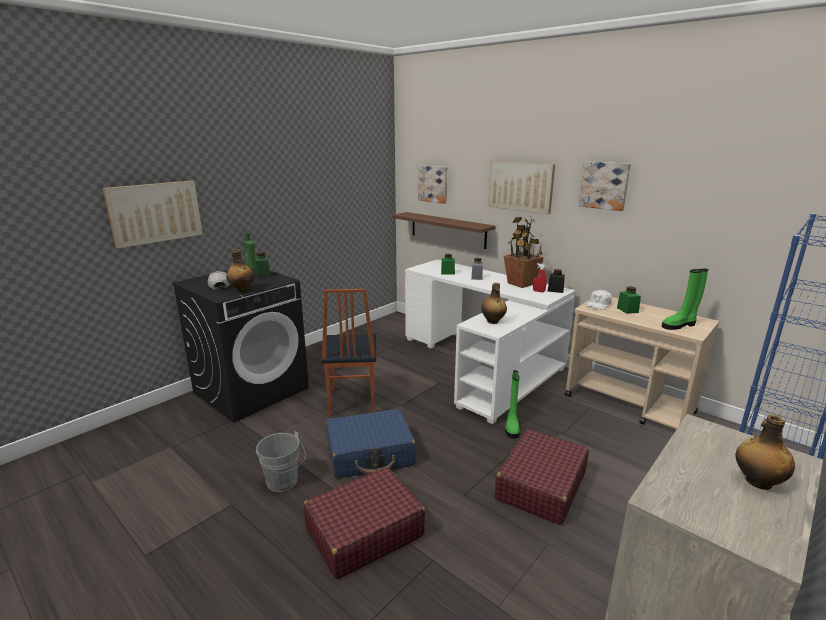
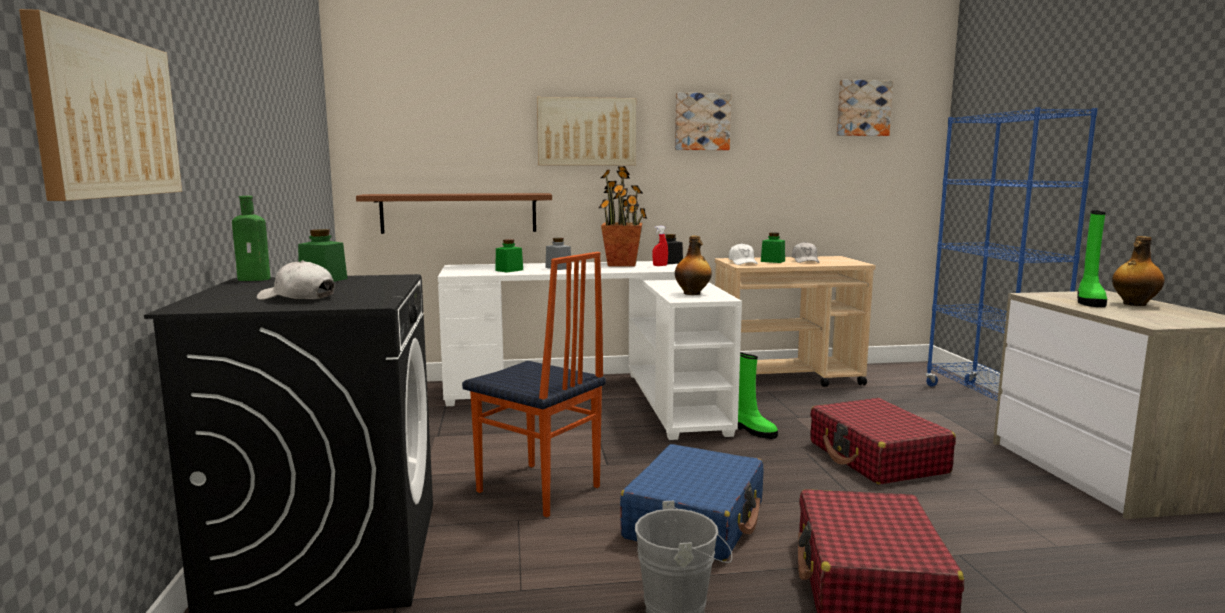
camera: 50 degrees left, 10 degrees down
(242, 290) = (374, 293): bottle -> none
(433, 184) = (423, 140): picture -> picture (863, 108)
(657, 317) = (805, 261): none -> white cap
(679, 325) = (834, 261): green boot -> green boot (1089, 301)

